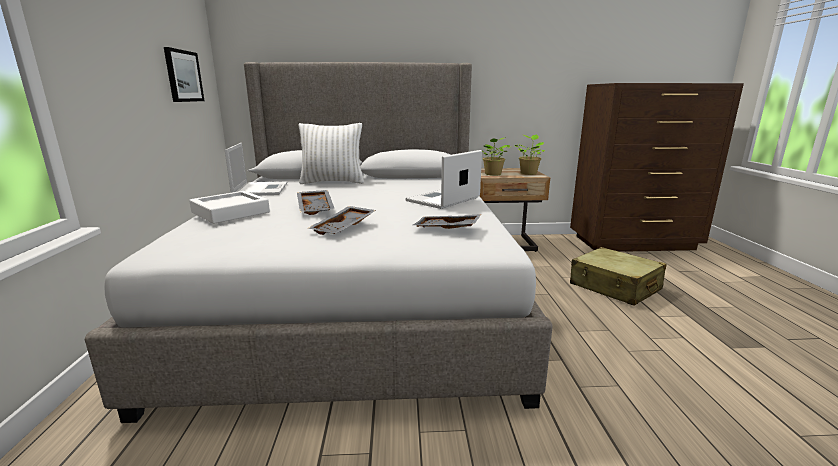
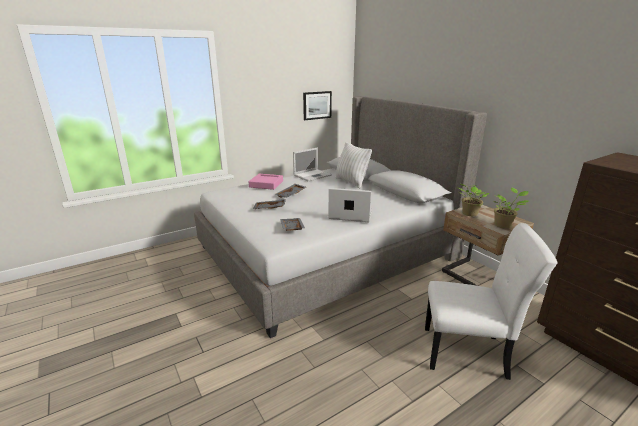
camera: 60 degrees right, 5 degrees up
(230, 212) = (266, 184): white tray -> pink tray
(614, 287) = (468, 353): beige suitcase -> white chair

